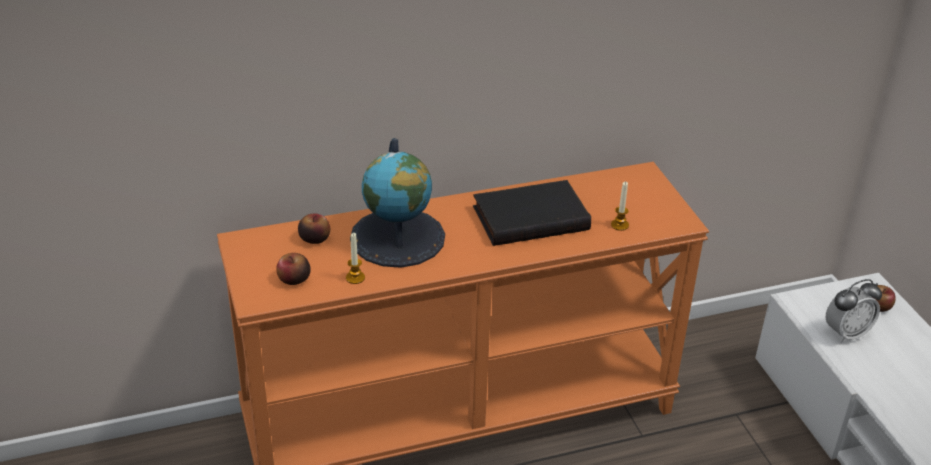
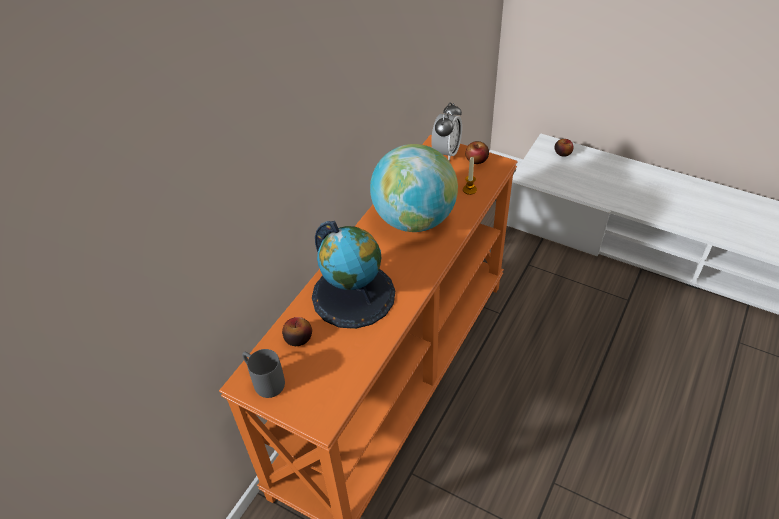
camera: 40 degrees left, 10 degrees up
(253, 248) = (264, 381): none -> grey mug
(294, 279) = (327, 382): apple -> apple (476, 160)
(355, 278) = (367, 347): candle -> none
(530, 217) = (414, 220): black book -> globe
(846, 333) = (568, 179): alarm clock -> alarm clock (446, 153)

